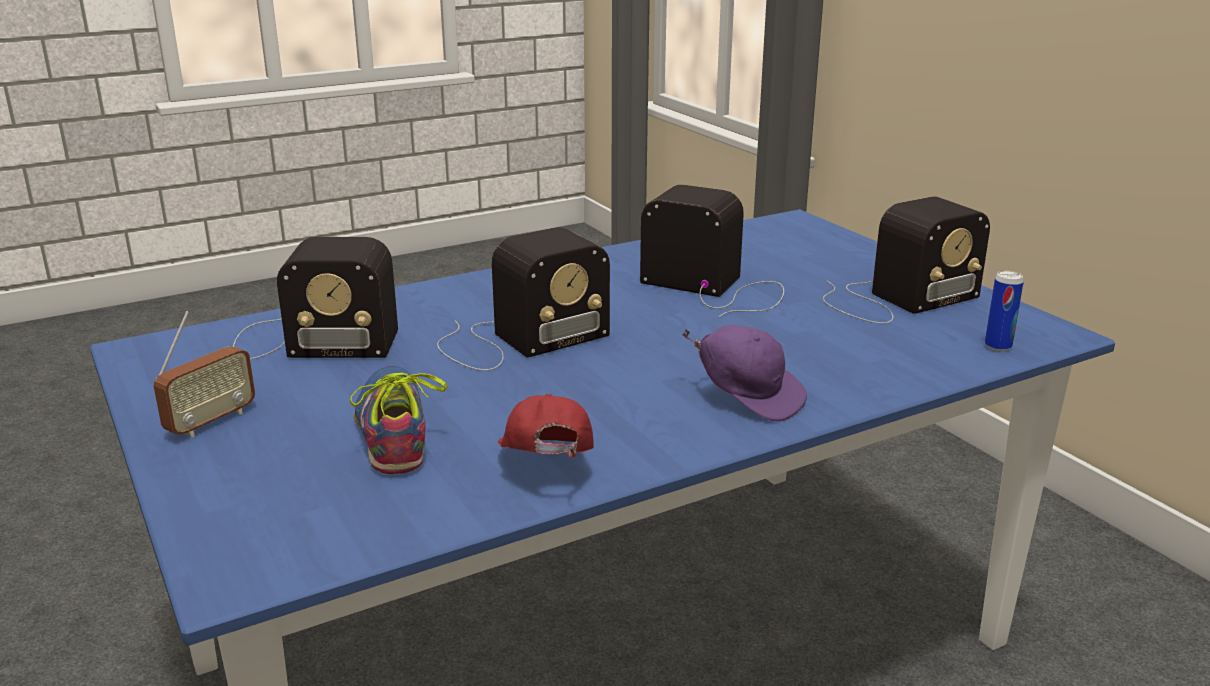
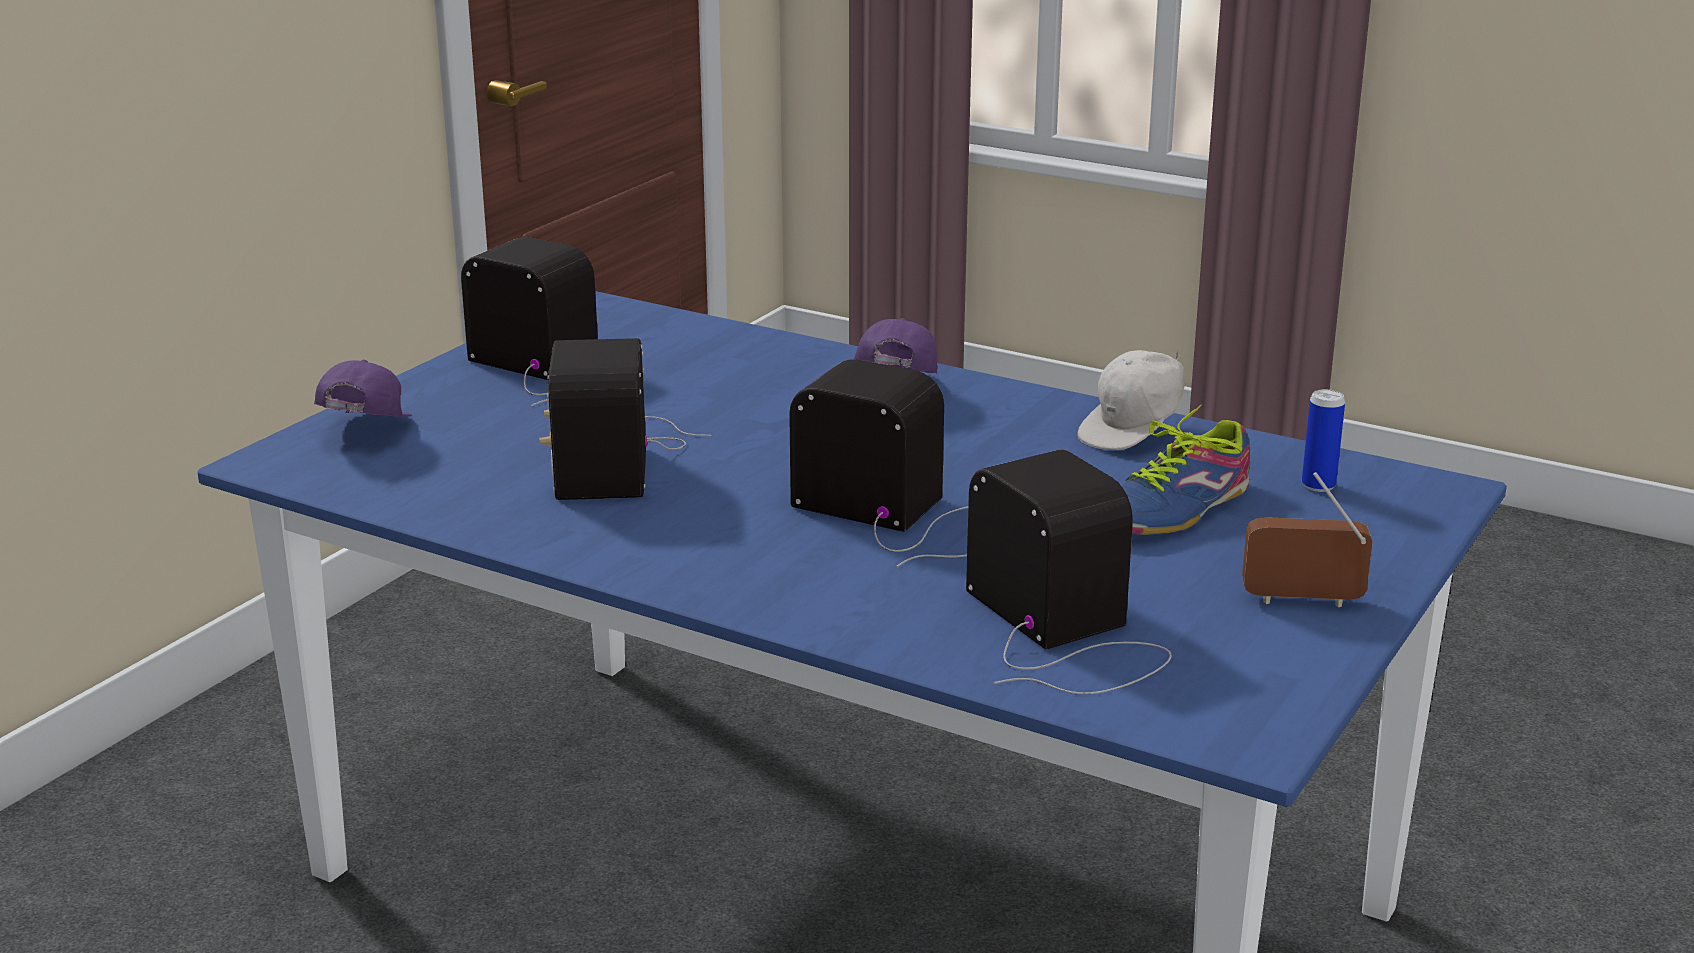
camera: 120 degrees left, 0 degrees up
(545, 470) = (1135, 432): red cap -> white cap
(814, 240) = (363, 435): none -> purple cap
(998, 346) = (651, 321): can -> can (1318, 485)

